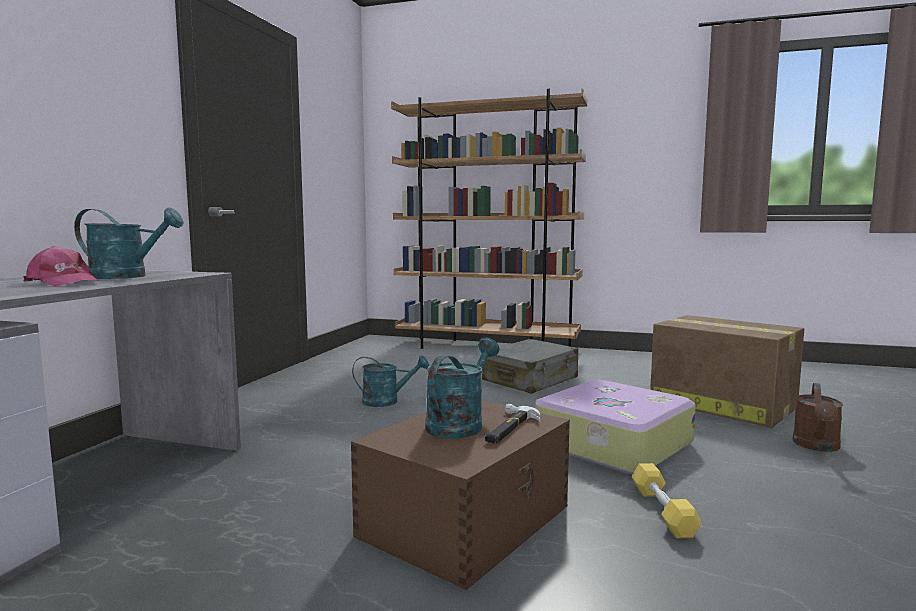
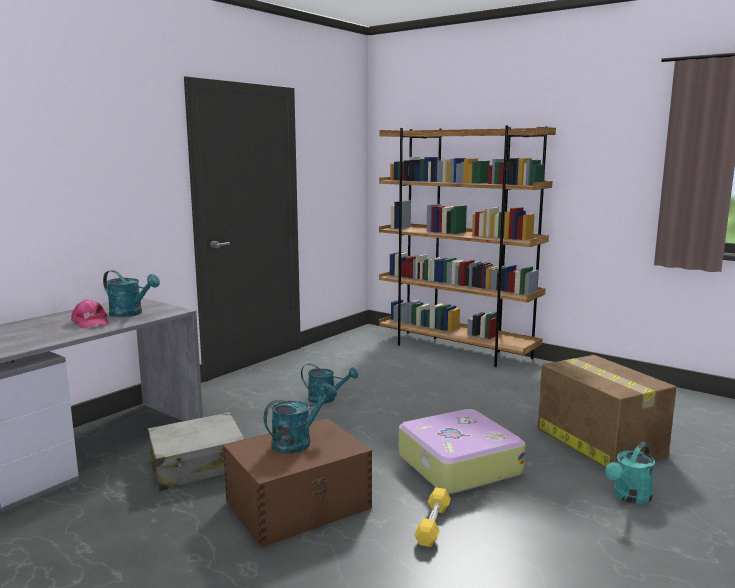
camera: 20 degrees right, 5 degrees up
(509, 428) = (323, 451): hammer -> none
(530, 380) = (457, 392): grey suitcase -> grey suitcase (198, 465)
(817, 446) = (629, 497): brown watering can -> turquoise watering can

